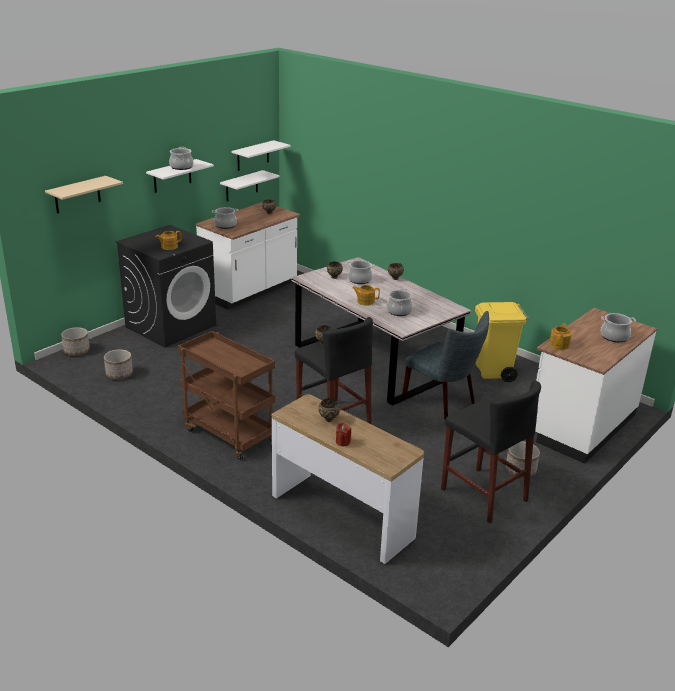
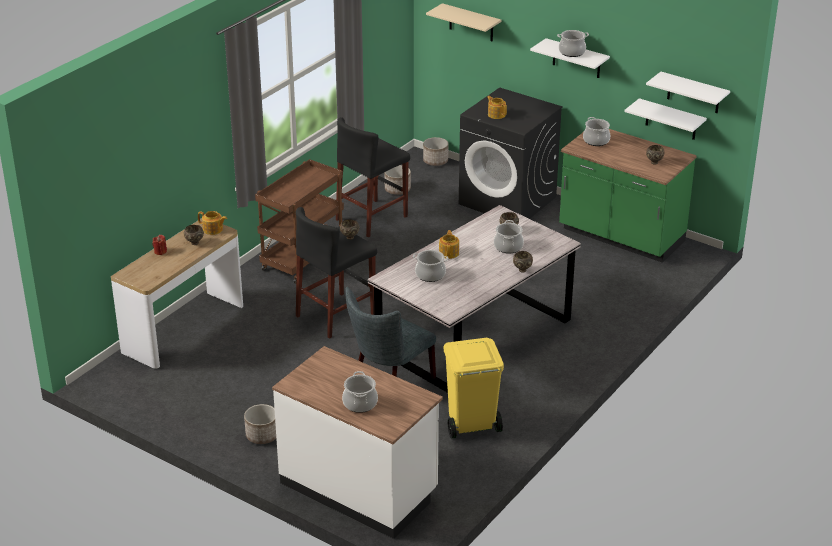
camera: 85 degrees right, 5 degrees up
(250, 291) = (621, 237): white counter -> green counter
(483, 494) = (219, 409): black stool -> black stool (372, 218)
(559, 345) = (331, 361): teapot -> teapot (213, 229)

